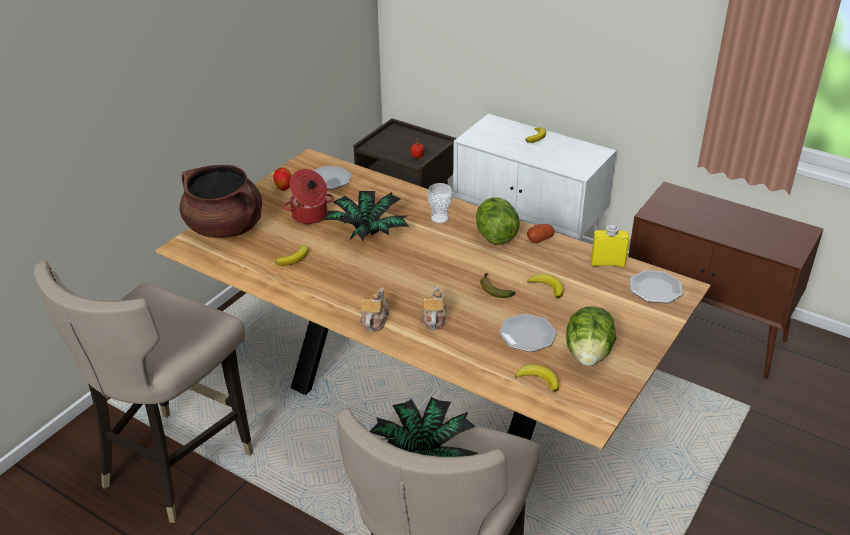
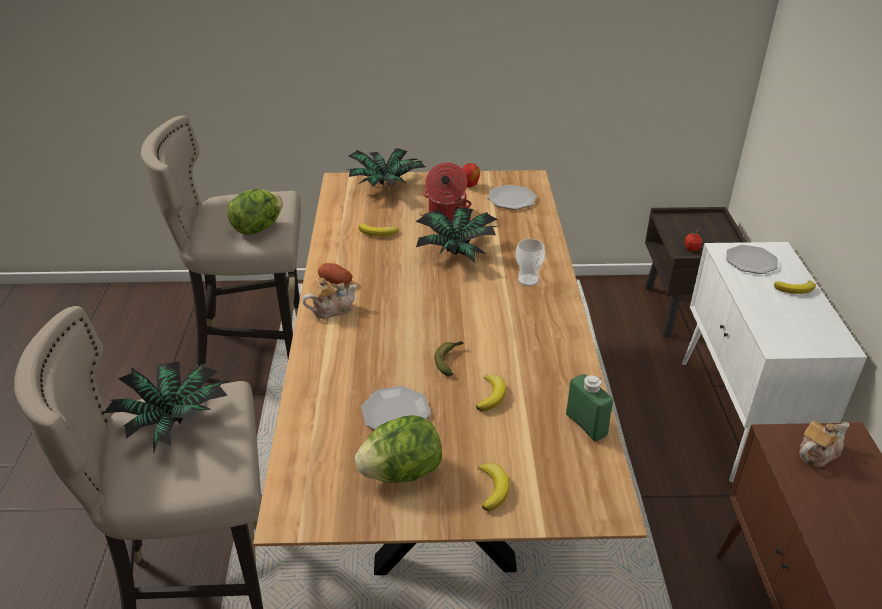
camera: 55 degrees right, 0 degrees up
(225, 228) = (384, 186): brown cooking pot -> potted plant
(433, 319) = (365, 341): teapot -> teapot (817, 453)
(495, 236) = (540, 325): lettuce -> lettuce (257, 228)
(538, 379) = (328, 450): banana -> banana (493, 488)
(540, 239) = (572, 356): potato -> potato (336, 282)
(607, 263) = (586, 424): yellow bottle -> green bottle
(656, 289) = (580, 485): plate -> plate (751, 261)

